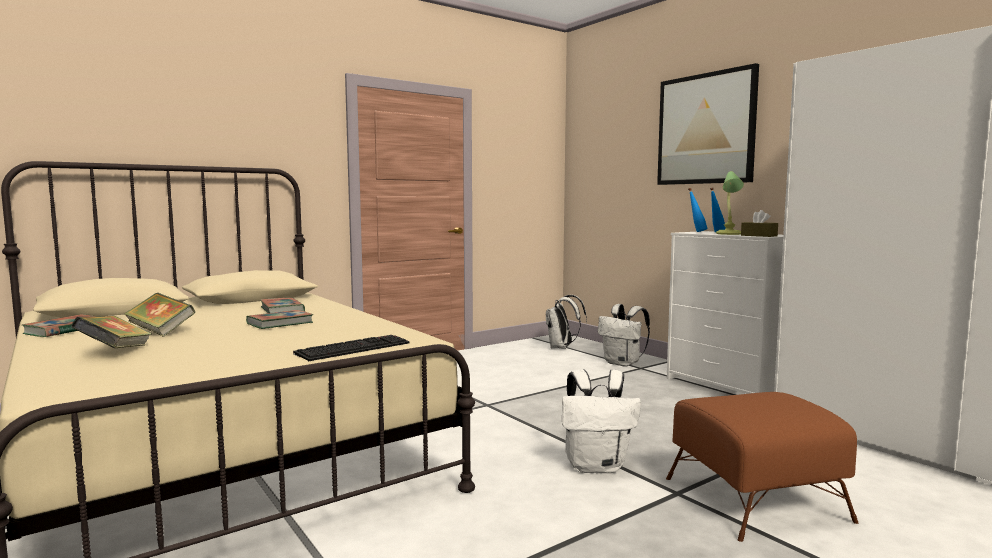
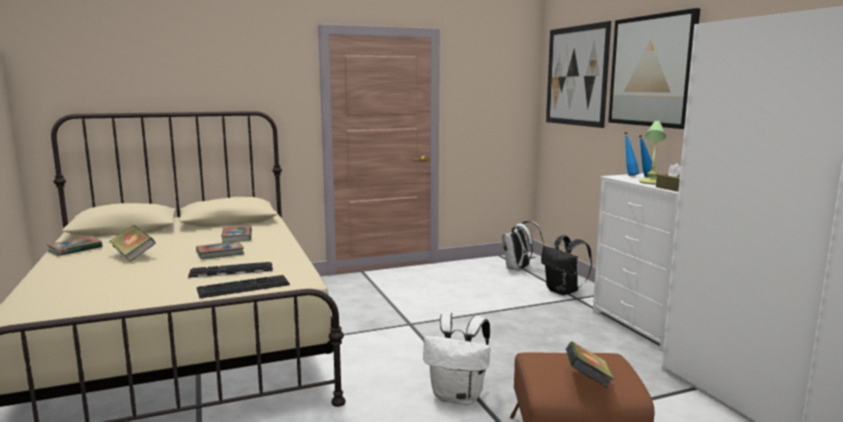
camera: 15 degrees right, 5 degrees up
(115, 352) = (86, 276): book -> book (587, 381)
(316, 337) = (230, 271): none -> keyboard
(613, 142) = (576, 76): none -> picture
(623, 363) = (563, 291): white backpack -> black backpack

